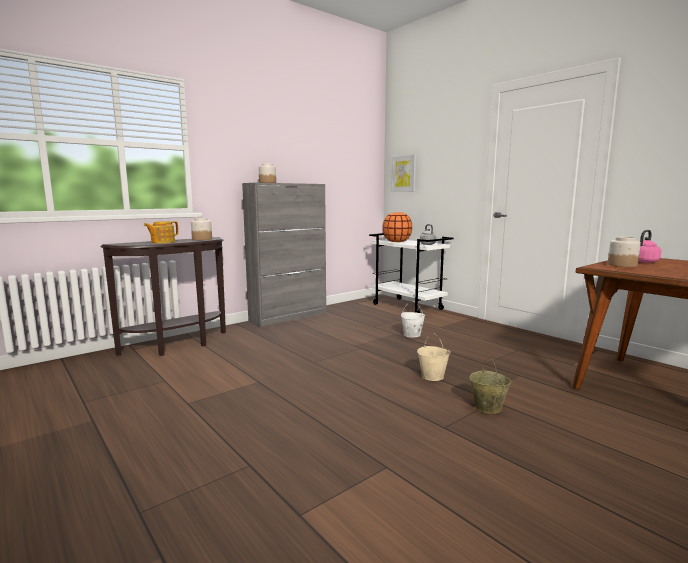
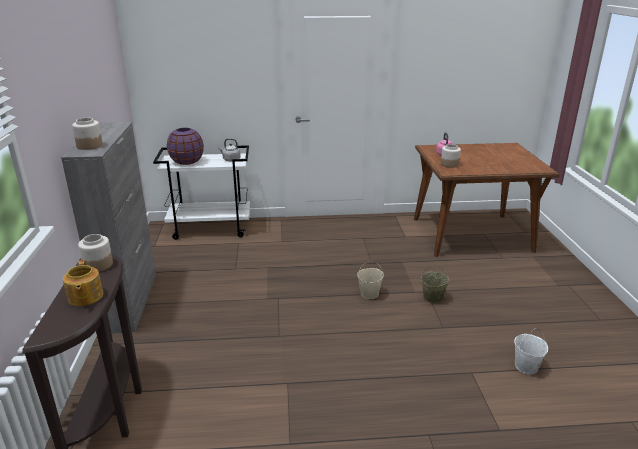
camera: 55 degrees left, 15 degrees up
(396, 241) = (187, 162): orange vase -> purple vase
(404, 173) = (164, 76): picture -> none
(412, 335) = (281, 261): white bucket -> white bucket (526, 366)

